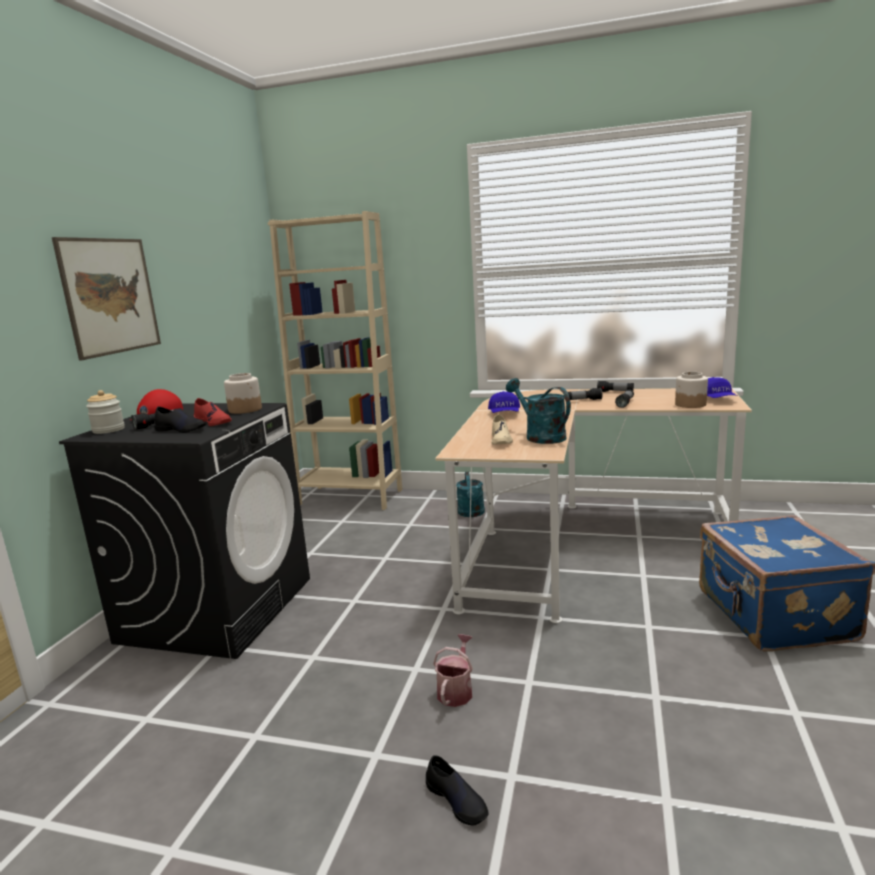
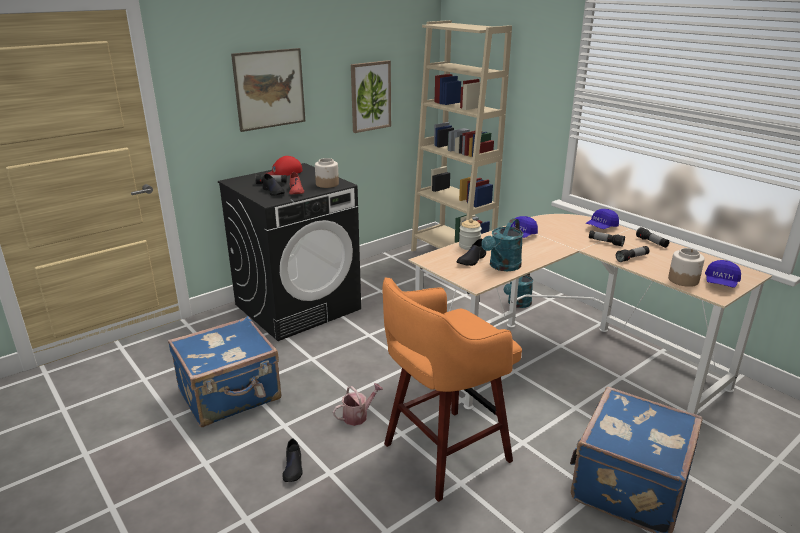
camera: 35 degrees right, 10 degrees up
(108, 430) = (246, 179): jar -> jar (469, 246)
(223, 311) = (370, 96): none -> picture
(244, 761) = (230, 395): none -> blue suitcase
(501, 440) = (471, 260): beige shoe -> black shoe
(540, 436) = (502, 267): turquoise watering can -> turquoise watering can turned 150 degrees counterclockwise
(557, 393) = (601, 227): none -> blue cap
(599, 678) = (443, 454): none -> orange stool

